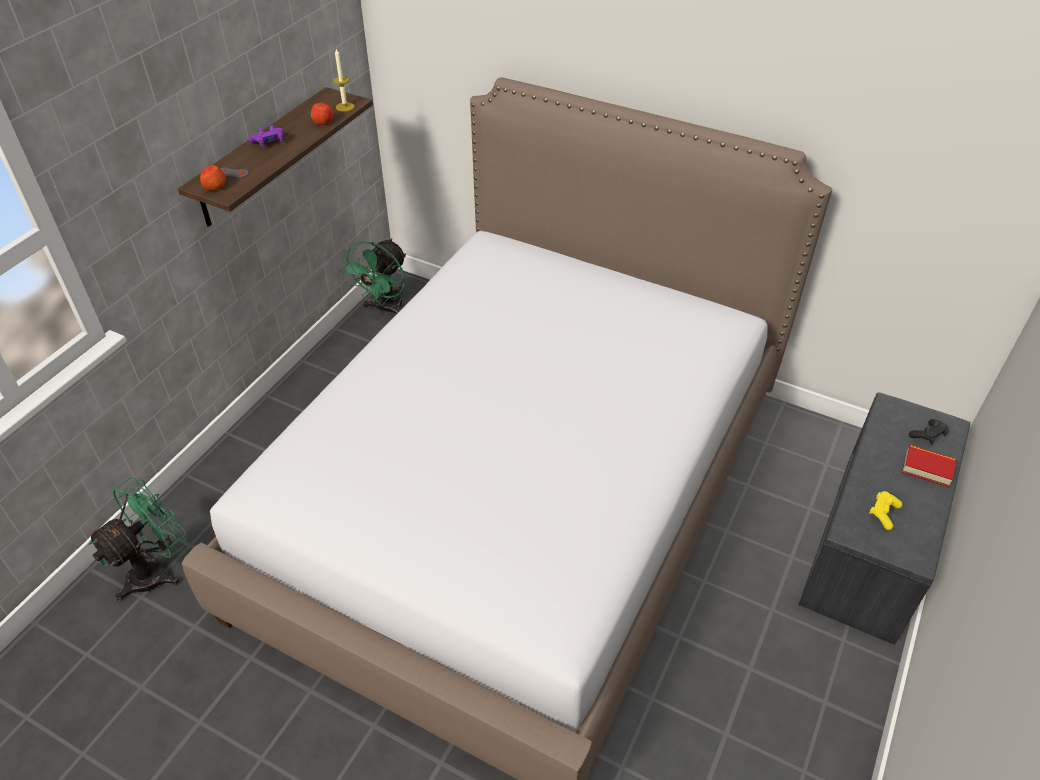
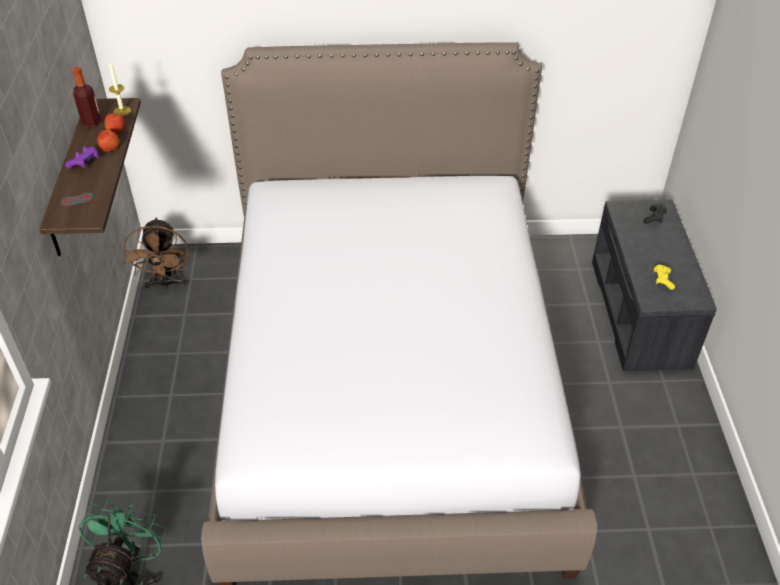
camera: 30 degrees left, 0 degrees up
(215, 187) = (74, 216): apple -> apple (110, 148)
(309, 108) = (91, 122): none -> bottle
(384, 309) = (166, 283): green fan -> brown fan
(927, 468) = (668, 240): book -> none

